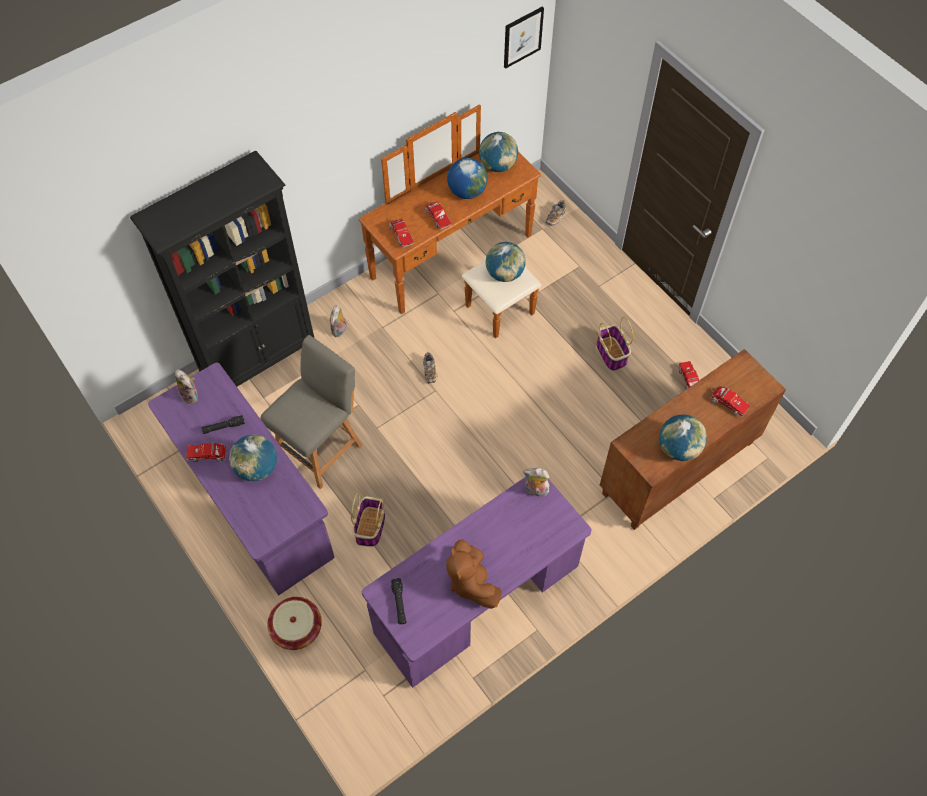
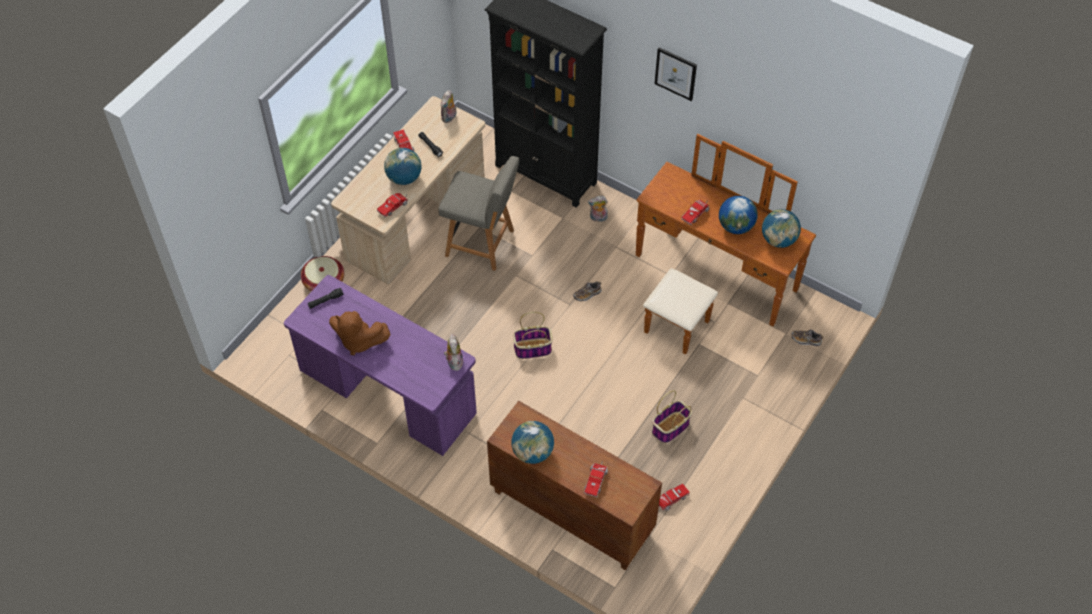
camera: 70 degrees right, 5 degrees down
(254, 503) = (416, 219): purple desk -> beige desk
(370, 527) = (424, 301): basket -> basket (532, 349)
(400, 234) = (663, 195): toy truck -> toy truck (394, 207)
(471, 581) = (358, 341): brown plush toy -> brown plush toy turned 120 degrees counterclockwise
(504, 274) = (684, 296): globe -> none
(522, 37) = (861, 170): picture -> picture (675, 73)

